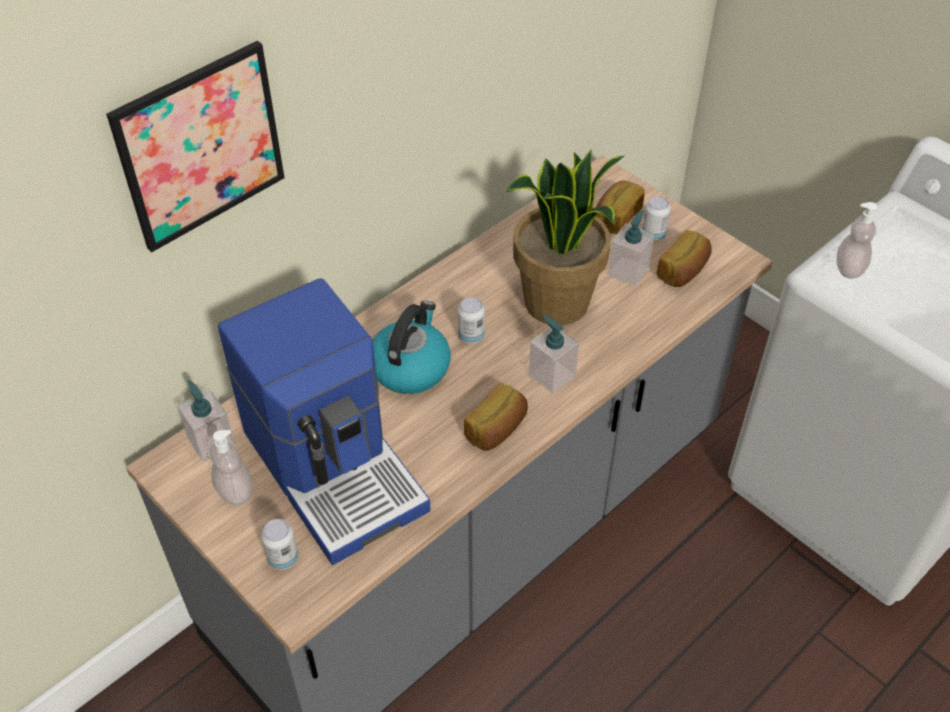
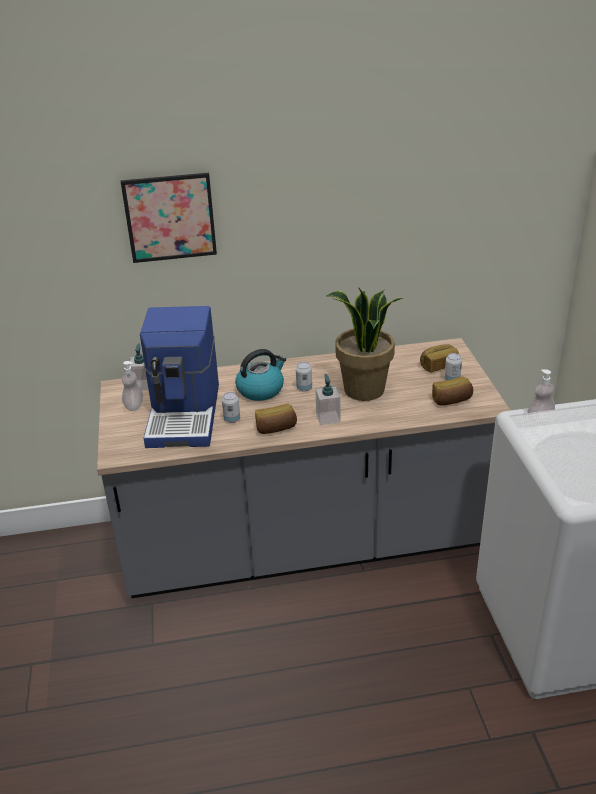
camera: 35 degrees right, 15 degrees down
(283, 558) = (127, 437): can -> can (232, 419)
(628, 271) = (419, 390): soap dispenser -> none

